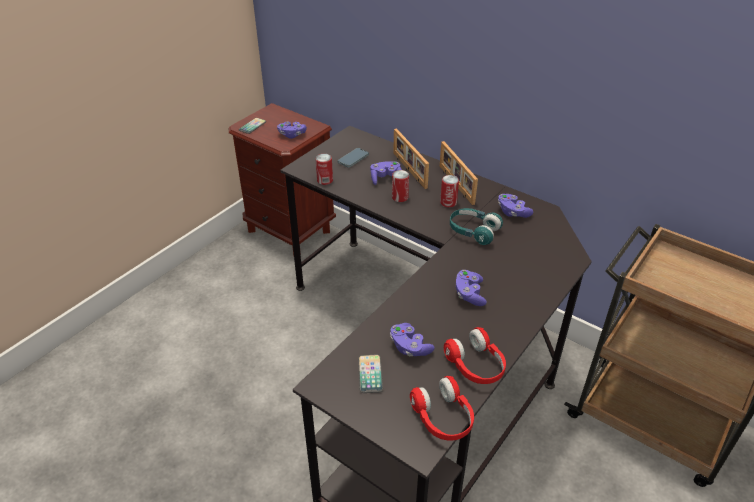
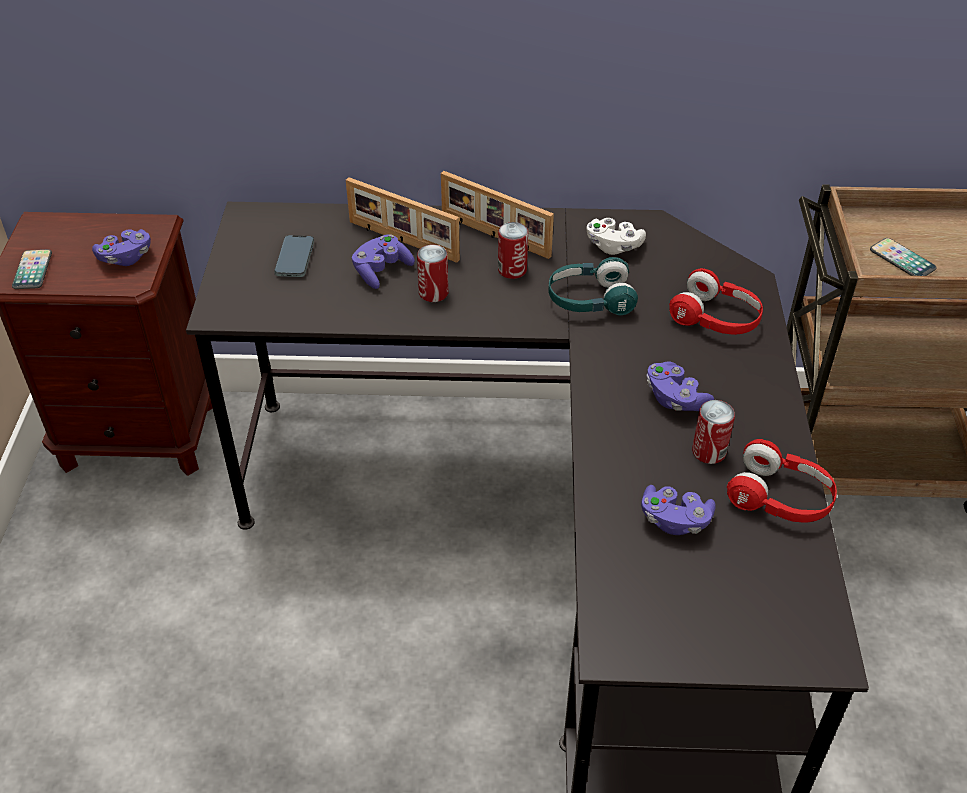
camera: 35 degrees left, 5 degrees up
(325, 180) = (285, 316): can -> can (709, 451)
(370, 374) = (663, 591): phone -> phone (902, 259)
(443, 418) = (811, 595): red headphones -> red headphones (716, 319)
(512, 212) = (613, 246): purple game controller -> white game controller

